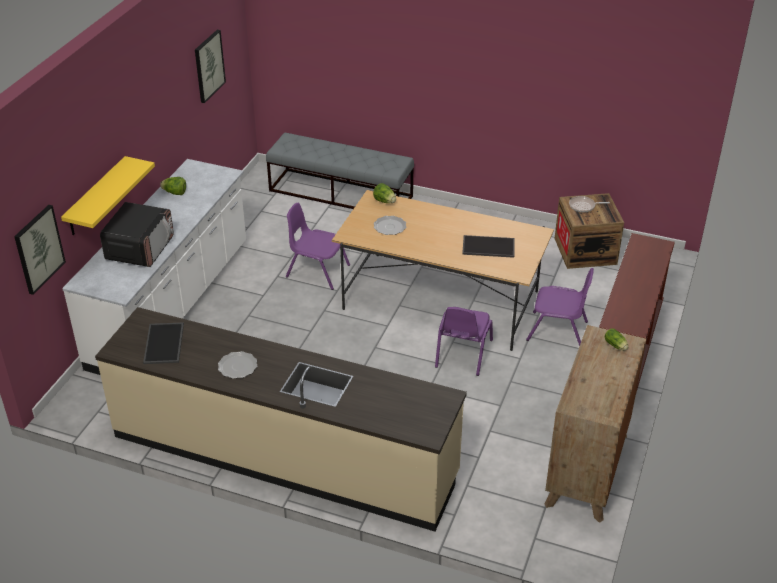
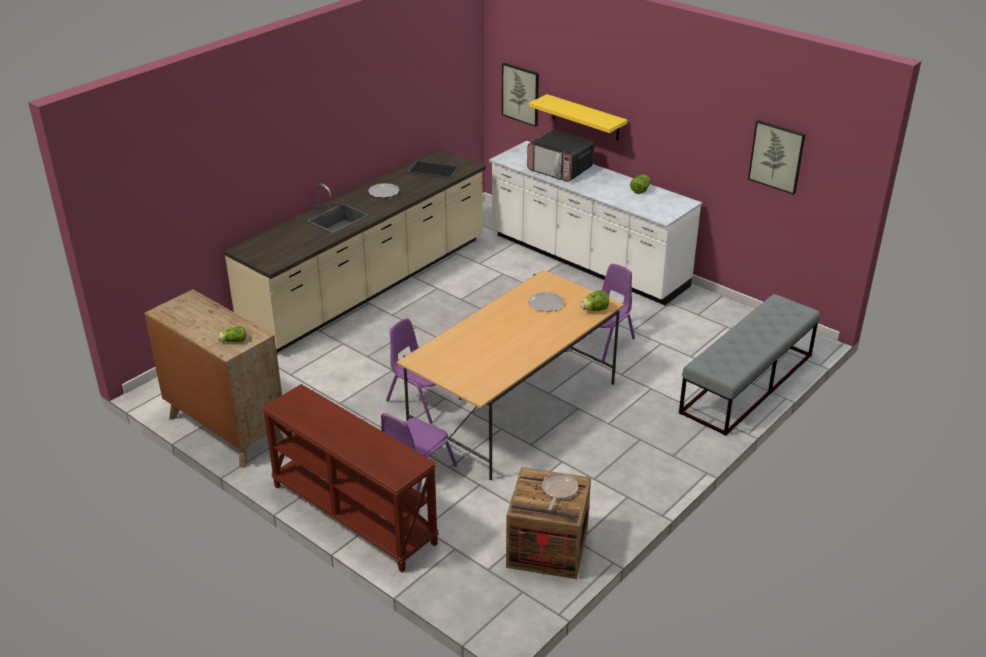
camera: 110 degrees right, 5 degrees down
(488, 247) = (474, 352): tray -> none

